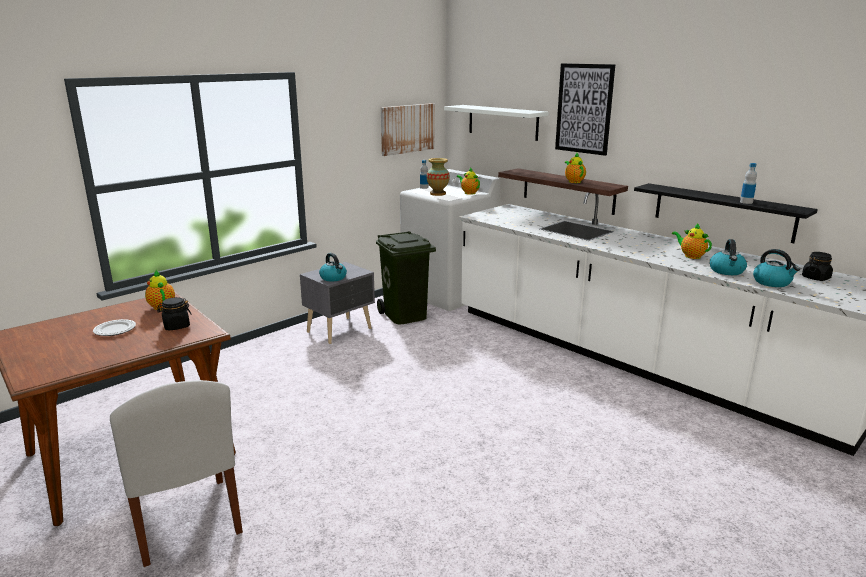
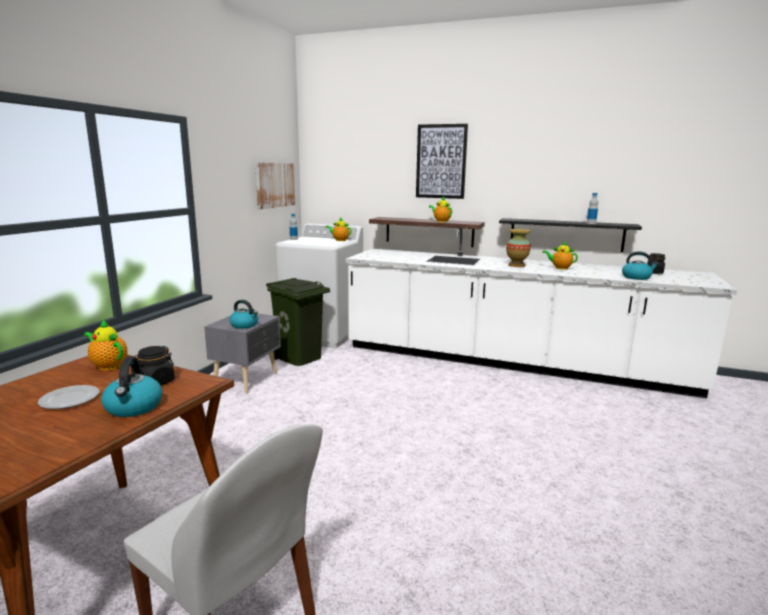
camera: 25 degrees left, 5 degrees down
(438, 194) = (314, 242): vase -> vase (516, 265)
(502, 122) = (361, 178): white shelf -> none
(727, 271) = (598, 274): kettle -> kettle (134, 407)

